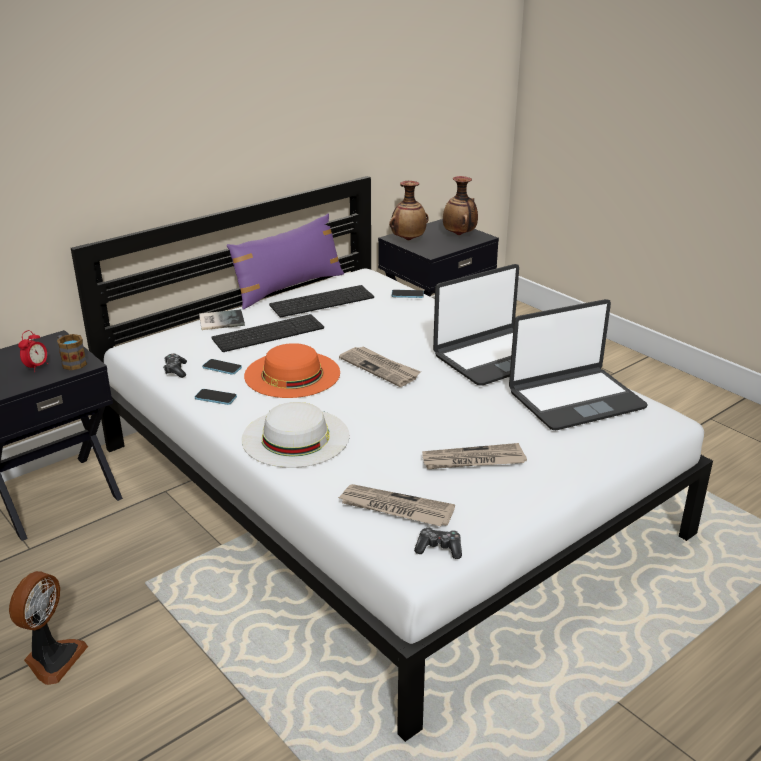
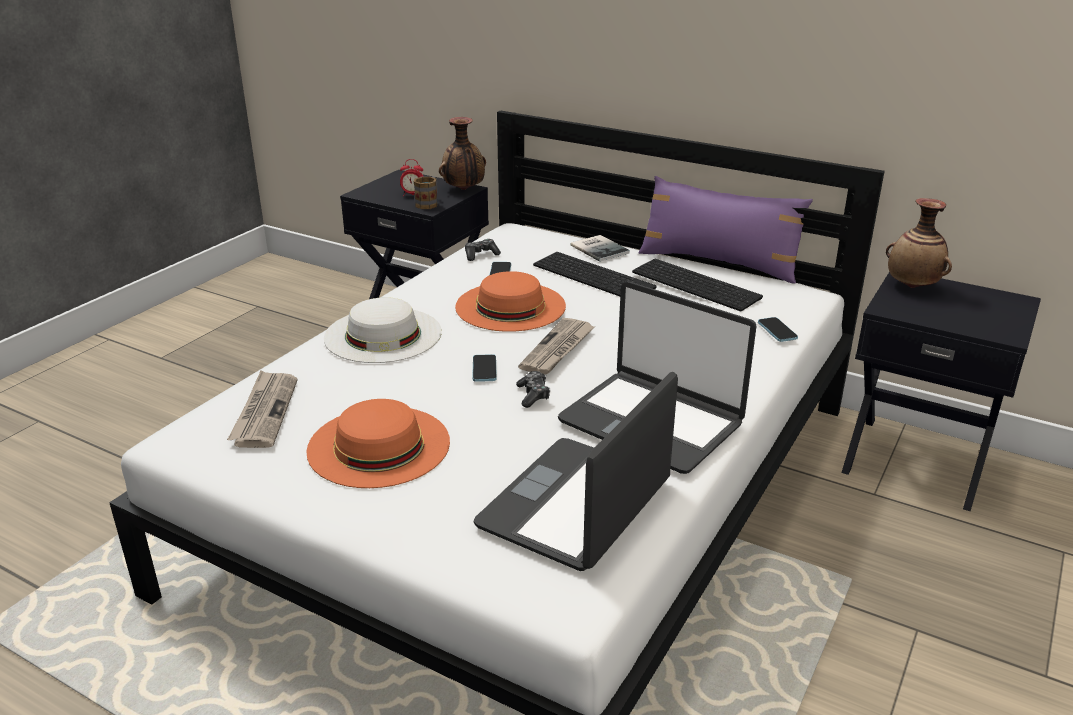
camera: 70 degrees right, 0 degrees up
(52, 658) = (225, 385): fan -> none
(215, 398) = (439, 283): phone -> phone (484, 369)
(439, 548) = (198, 450): game controller -> game controller (533, 395)
(459, 234) = (988, 317): vase -> vase (464, 189)
(472, 461) = (379, 445): newspaper -> orange hat
(575, 399) = (577, 505): laptop -> laptop turned 75 degrees clockwise

